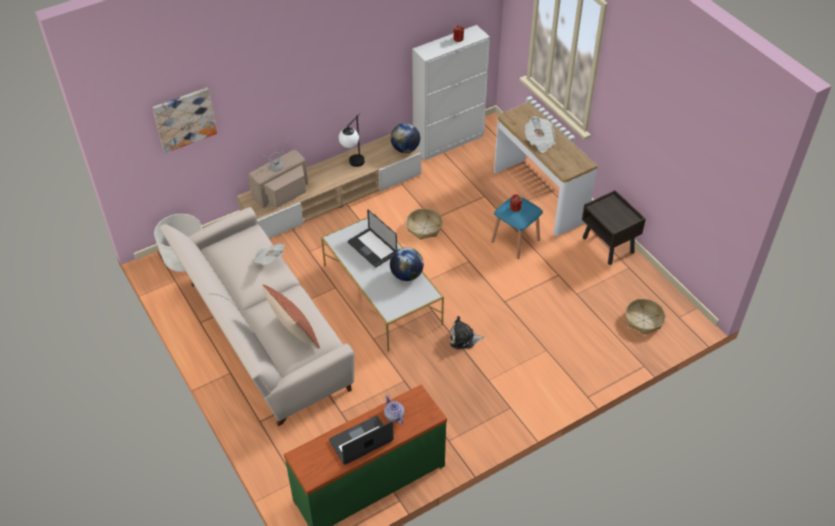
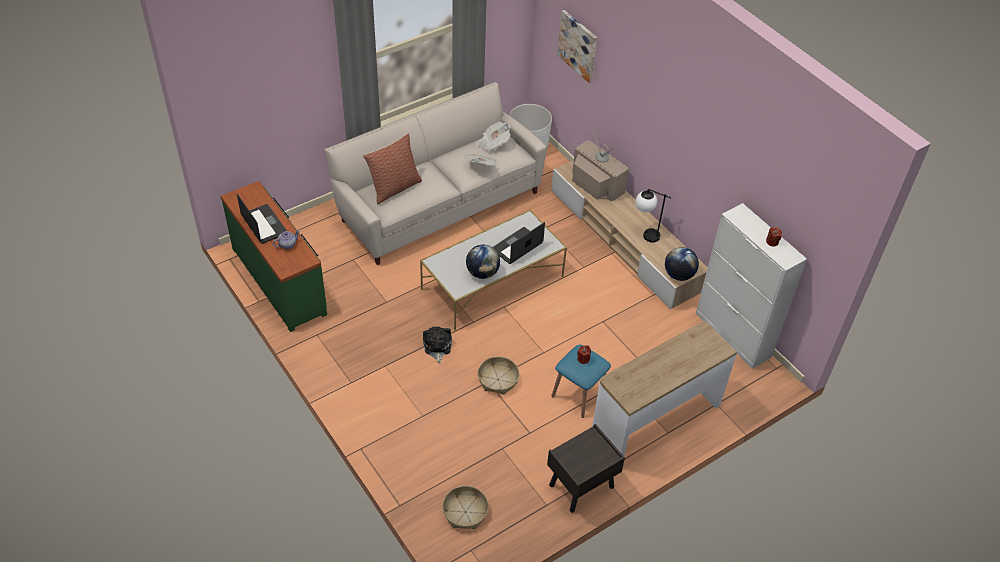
camera: 85 degrees right, 0 degrees up
(424, 228) = (588, 314): basket -> basket (498, 379)
(539, 141) = (663, 358): newspaper -> newspaper (493, 143)

